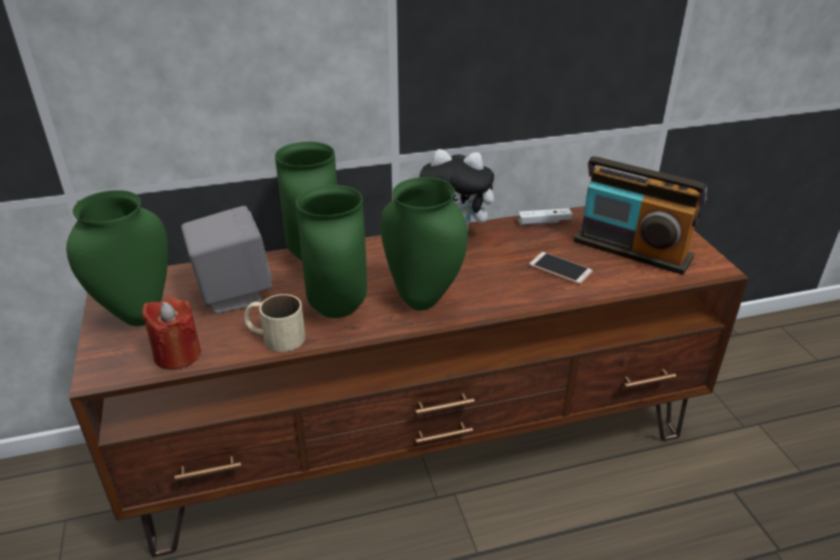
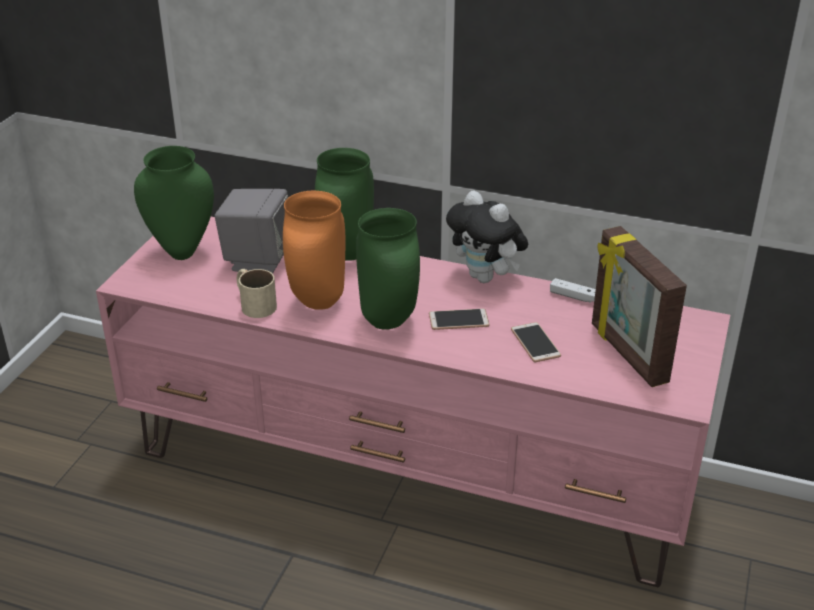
camera: 35 degrees right, 0 degrees up
(177, 355) = (181, 289): red candle -> none
(336, 309) = (316, 302): green vase -> orange vase
(421, 441) = (409, 471): brown tv stand -> pink tv stand
(480, 275) = (458, 320): none -> phone
(632, 250) = (627, 354): radio -> picture frame

